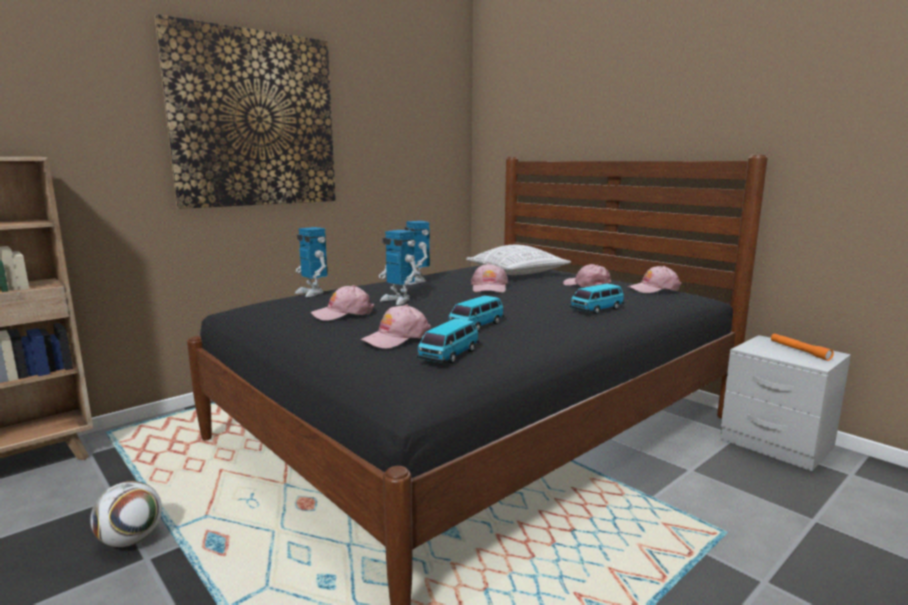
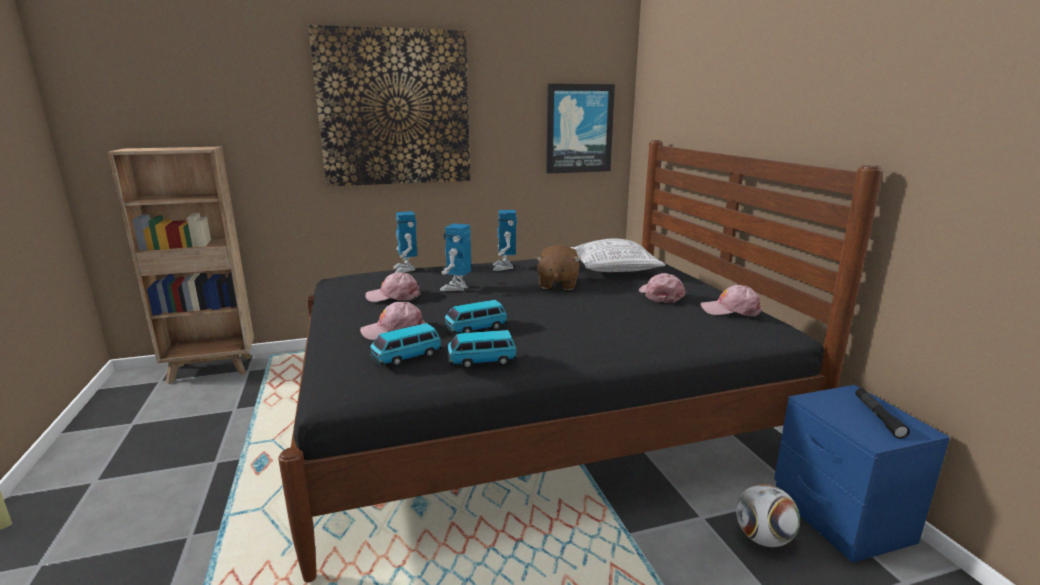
camera: 25 degrees right, 5 degrees up
(131, 540) = (218, 445): football -> football (763, 538)
(398, 300) = (456, 288): toy robot -> toy robot turned 45 degrees clockwise
(429, 149) = (579, 129): none -> picture
(489, 288) = (557, 284): pink cap -> brown plush toy
(596, 309) = (621, 327): toy car -> toy car (481, 360)
(776, 444) = (841, 517): grey nightstand -> blue nightstand
(799, 351) = (878, 417): orange flashlight -> black flashlight

